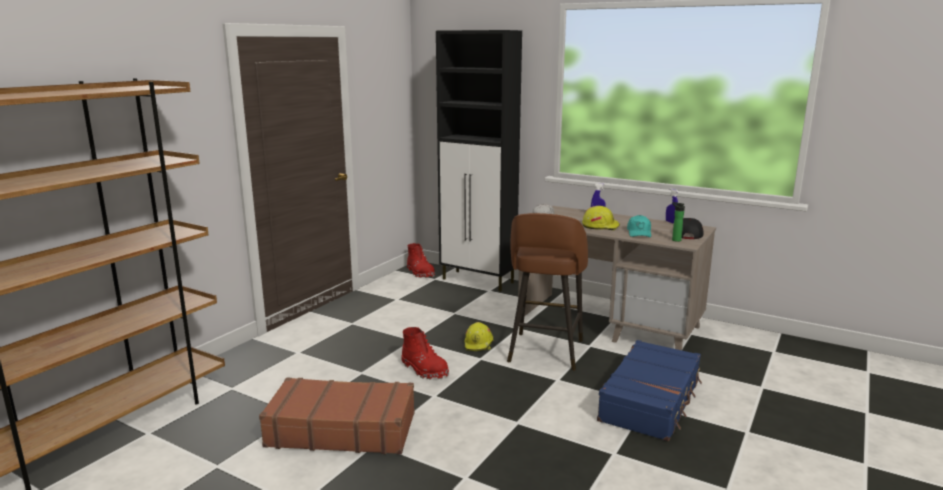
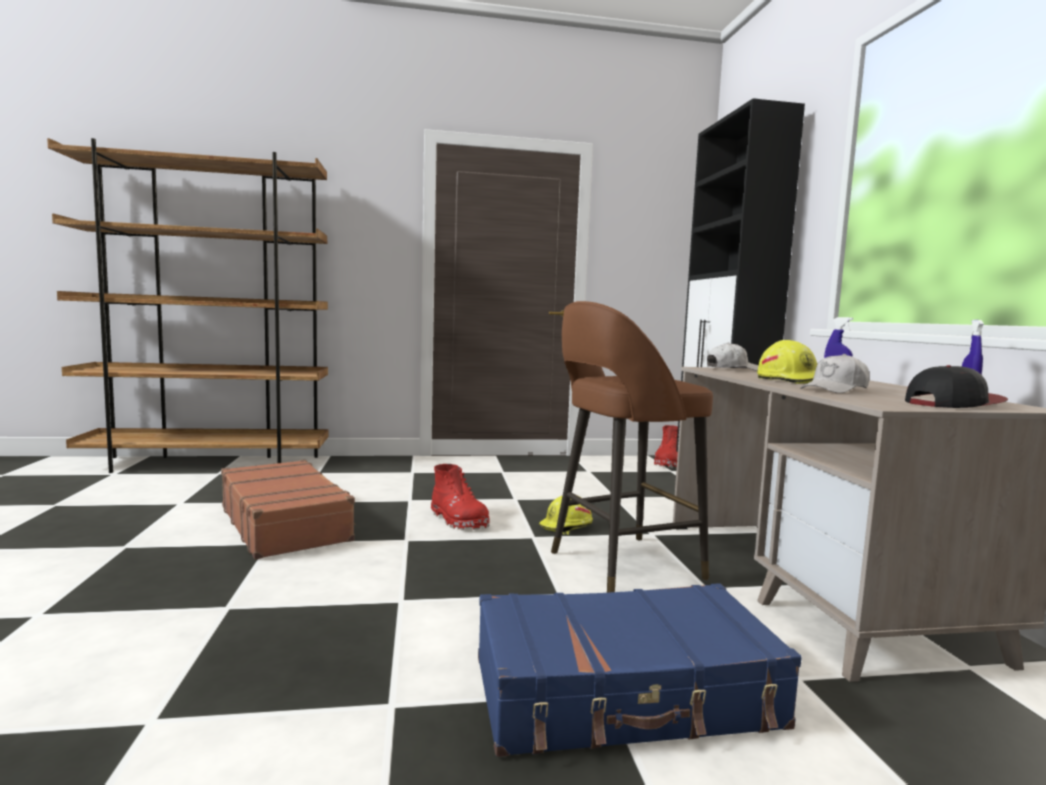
camera: 50 degrees right, 10 degrees down
(424, 369) = (458, 520): red boot -> red boot turned 45 degrees counterclockwise
(639, 233) = (835, 390): turquoise cap -> white cap
(675, 240) = (881, 401): bottle -> none

